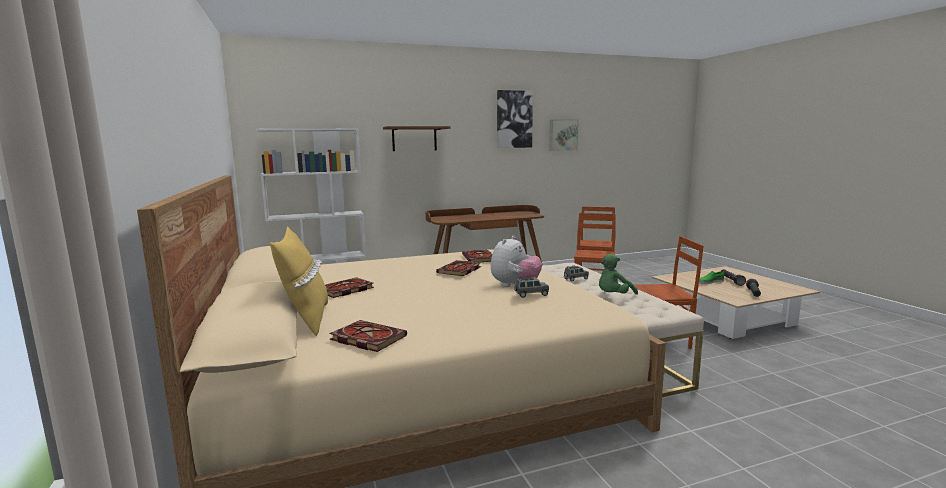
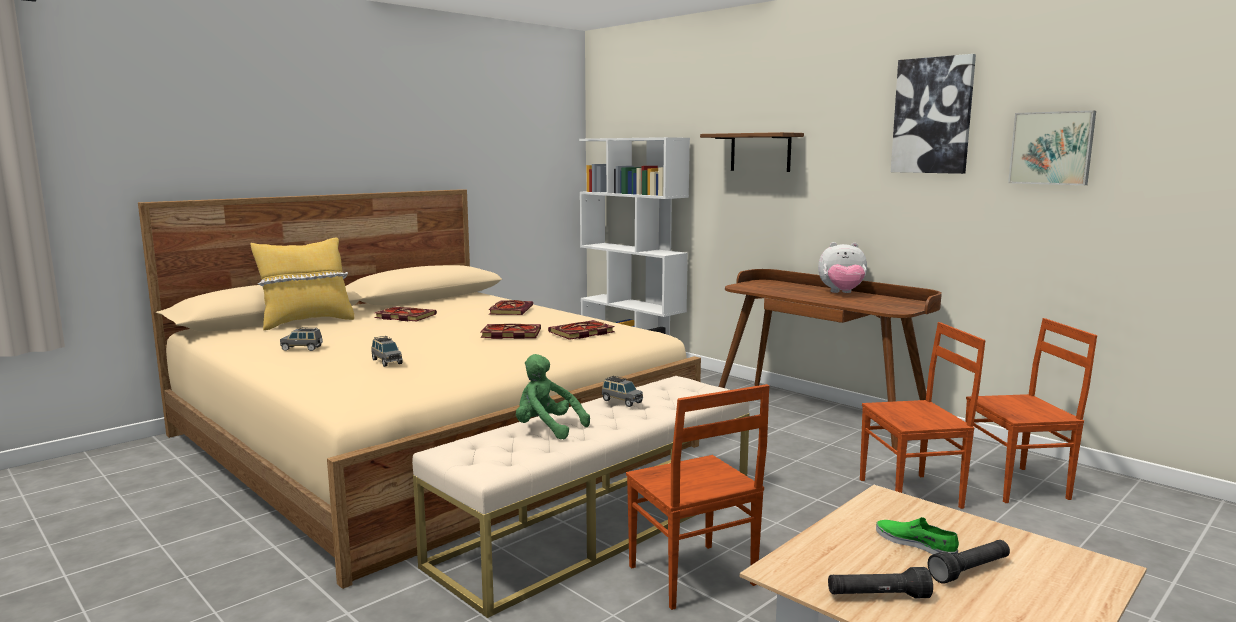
camera: 65 degrees right, 0 degrees up
(366, 338) = (256, 340): book -> book (510, 310)
(432, 321) = (302, 348): none -> grey toy car
(515, 285) = (450, 358): plush toy -> plush toy (842, 293)

